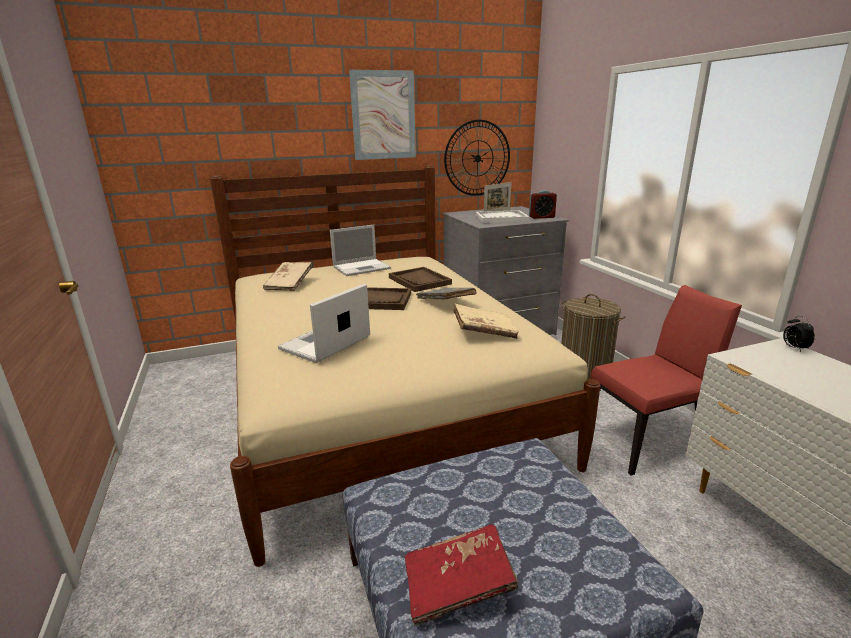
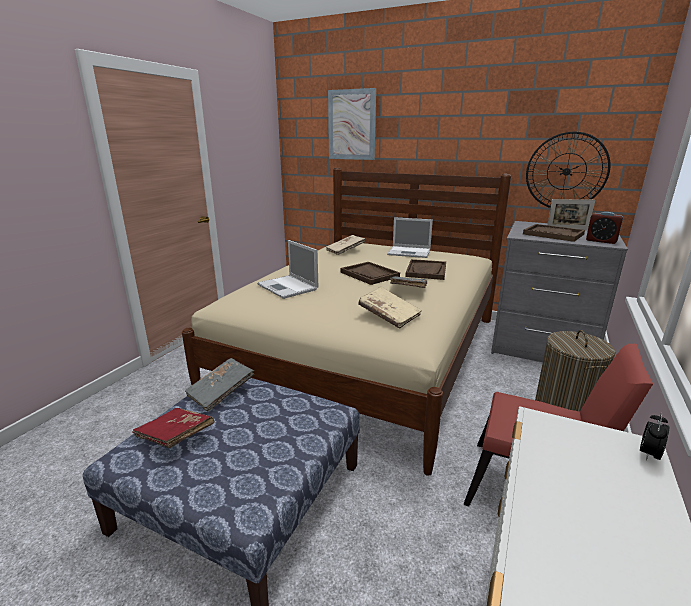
camera: 45 degrees right, 0 degrees up
(324, 344) = (288, 287): laptop -> laptop turned 120 degrees counterclockwise
(383, 115) = (470, 126): picture -> picture (351, 125)
(404, 506) = (221, 392): none -> grey book
(501, 218) = (553, 234): white tray -> brown tray

